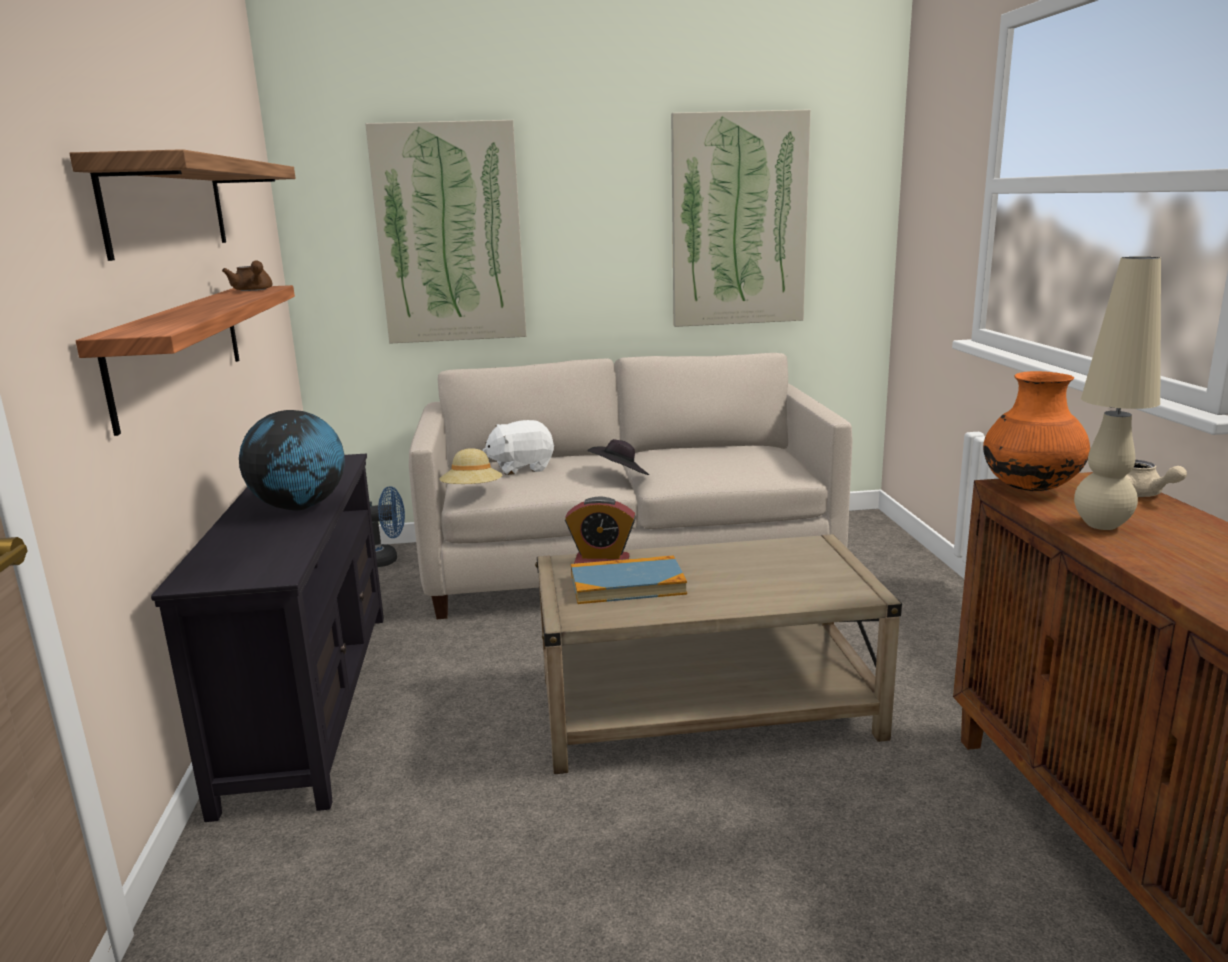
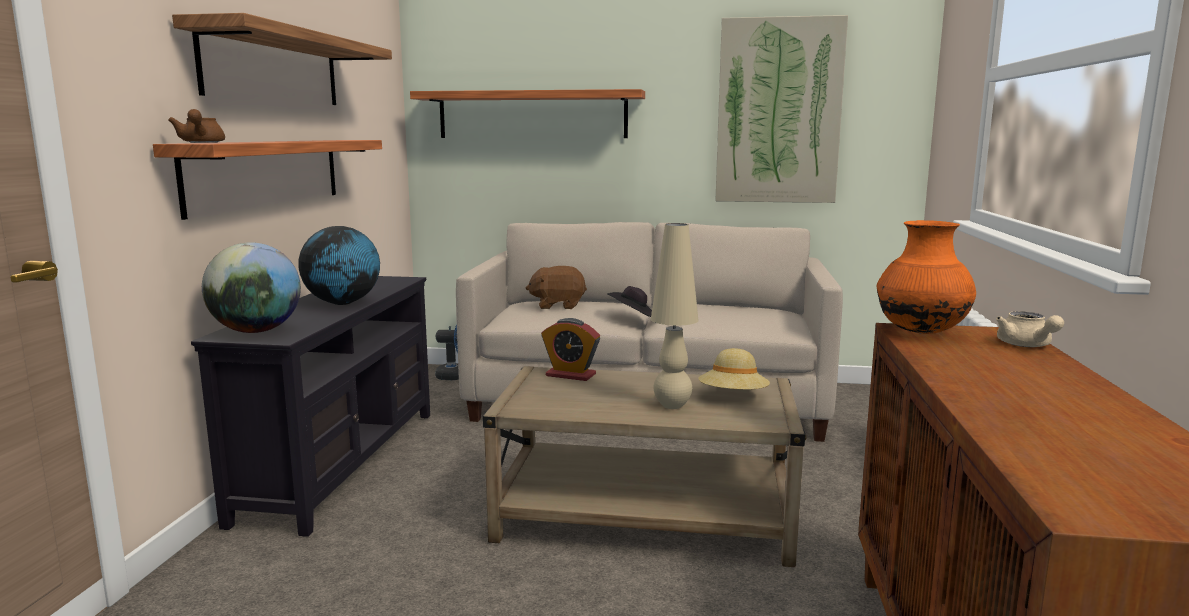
camera: 15 degrees right, 5 degrees down
(229, 567) = (256, 331): none -> globe
(253, 290) = (345, 139): brown teapot -> brown teapot (201, 142)
(450, 234) = (532, 115): picture -> shelf
(472, 492) = (507, 318): beige hat -> beige hat (733, 397)
(521, 468) = (558, 305): white plush toy -> brown plush toy
(627, 585) = (577, 392): book -> none
(1101, 525) = (955, 361): beige table lamp -> beige table lamp (672, 406)

